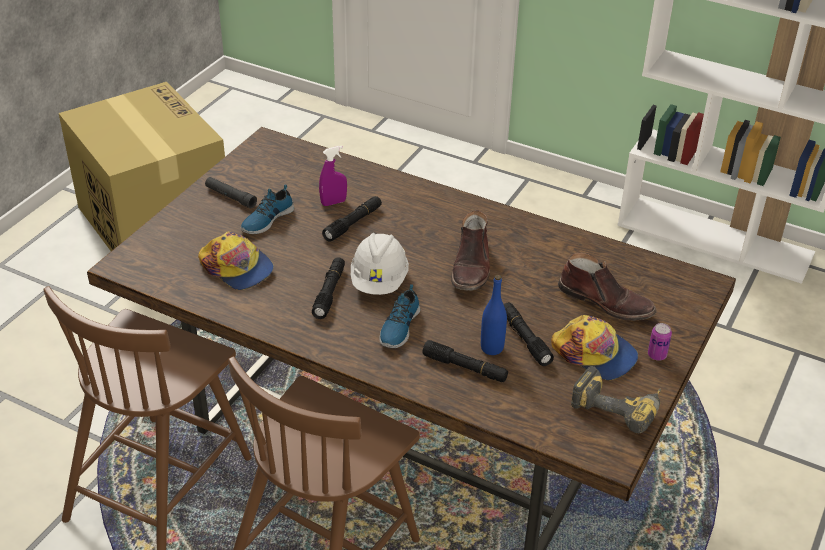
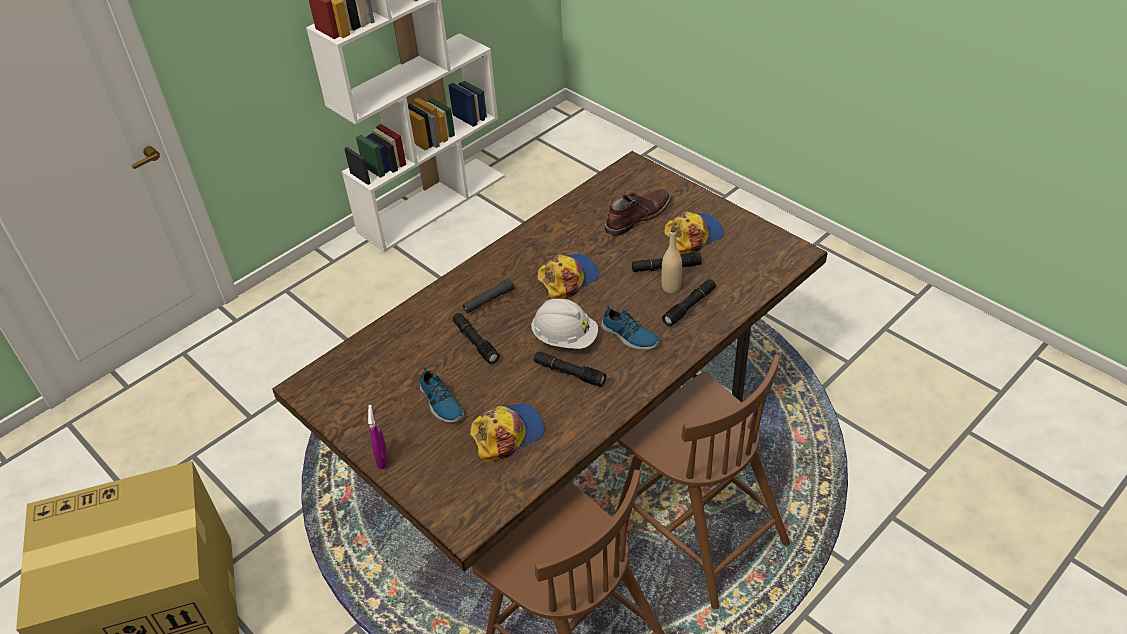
camera: 70 degrees left, 5 degrees up
(230, 197) = (389, 427): black flashlight -> black flashlight (488, 300)
(333, 202) = (436, 351): purple spray bottle -> purple spray bottle (382, 459)
(471, 267) = (568, 279): brown boot -> cap
(492, 348) = (671, 287): blue bottle -> beige bottle
(618, 406) = (750, 237): power drill -> none
(657, 355) = (703, 207): can -> none

